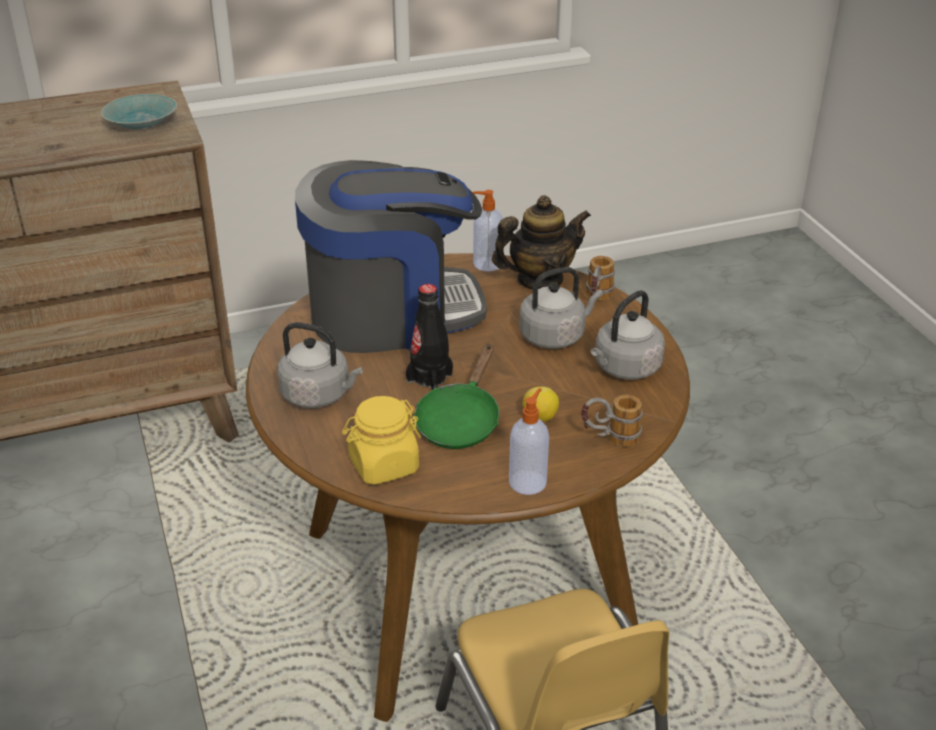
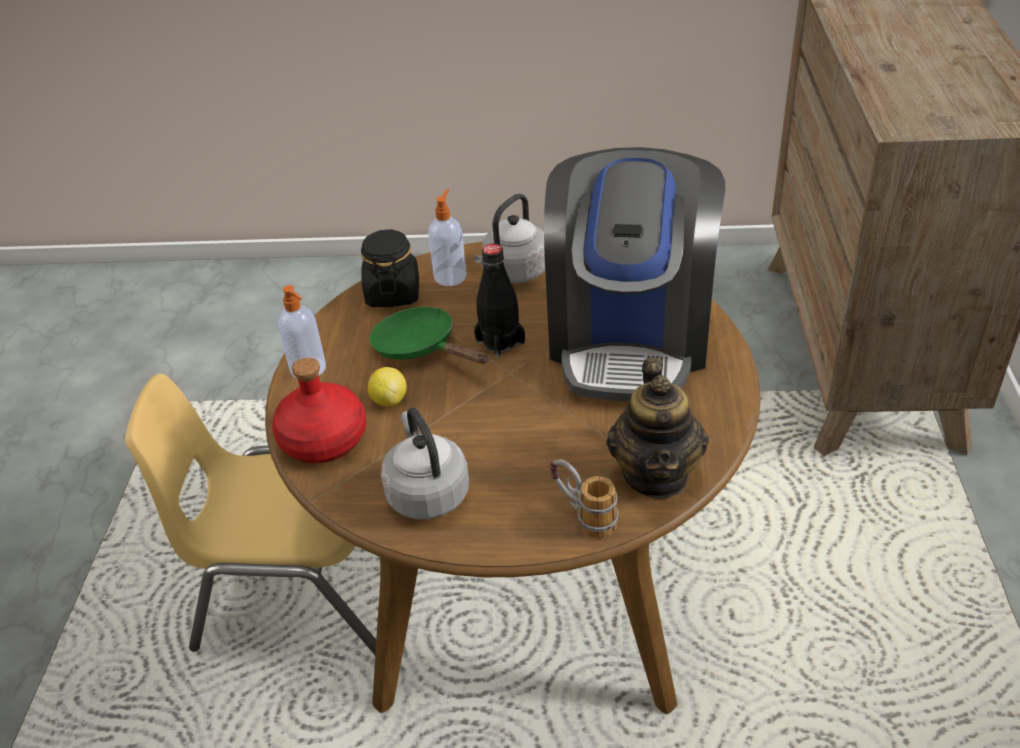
camera: 115 degrees right, 5 degrees up
(139, 124) = (940, 108): turquoise bowl -> none
(383, 465) = (393, 293): yellow jar -> black jar
(486, 264) = (714, 435): soap dispenser -> soap dispenser (451, 276)
(555, 336) = (523, 452): grey kettle -> none
(609, 439) = (322, 440): mug -> red bottle

